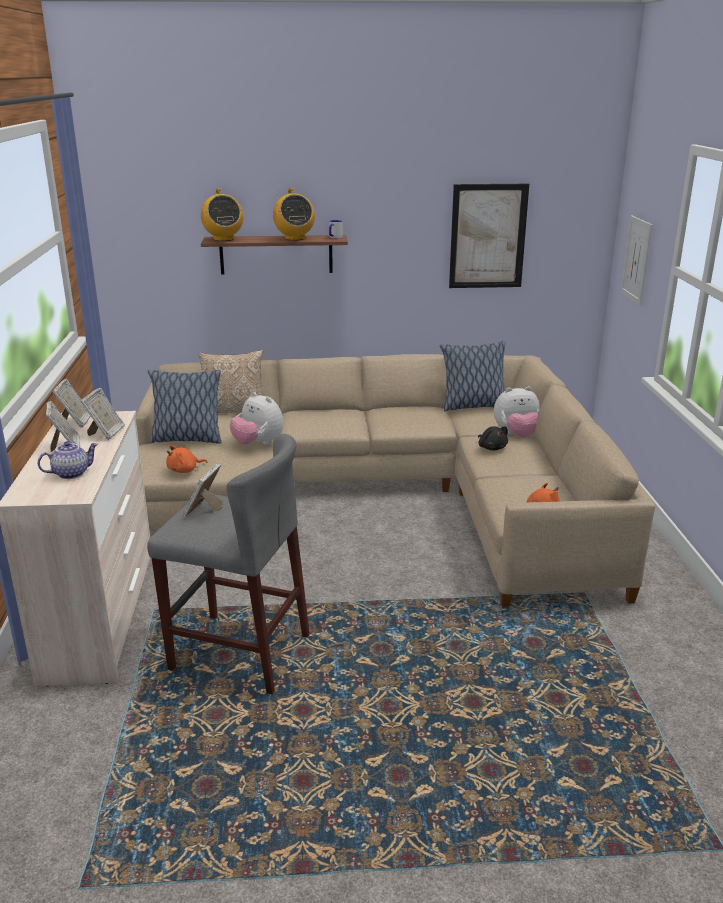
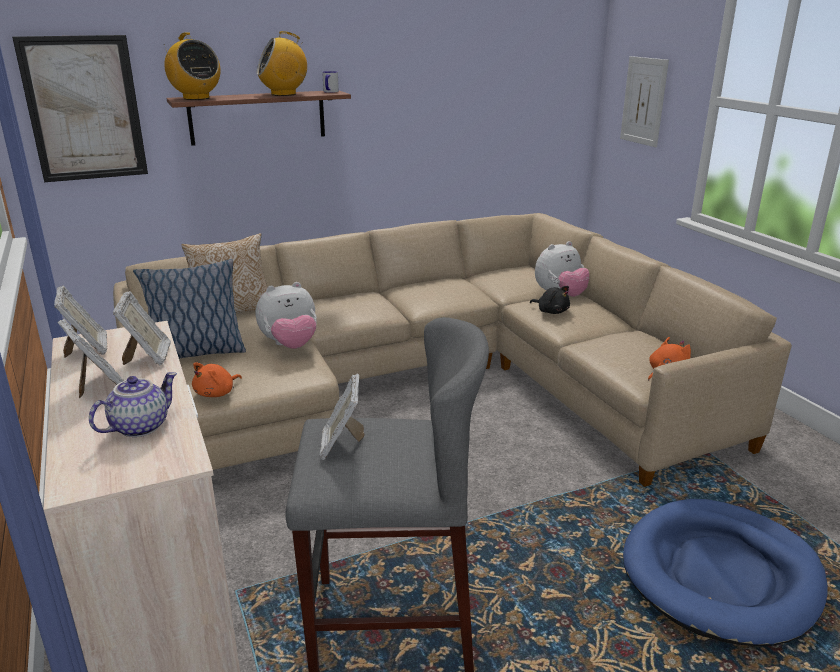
camera: 20 degrees left, 0 degrees up
(258, 444) = (290, 345): plush toy -> plush toy turned 45 degrees counterclockwise
(294, 238) = (284, 94): radio -> radio turned 105 degrees clockwise
(472, 406) = (493, 272): pillow -> none
(488, 236) = (486, 87): picture -> picture (84, 109)
(509, 680) = (721, 575): none -> blue dog bed

